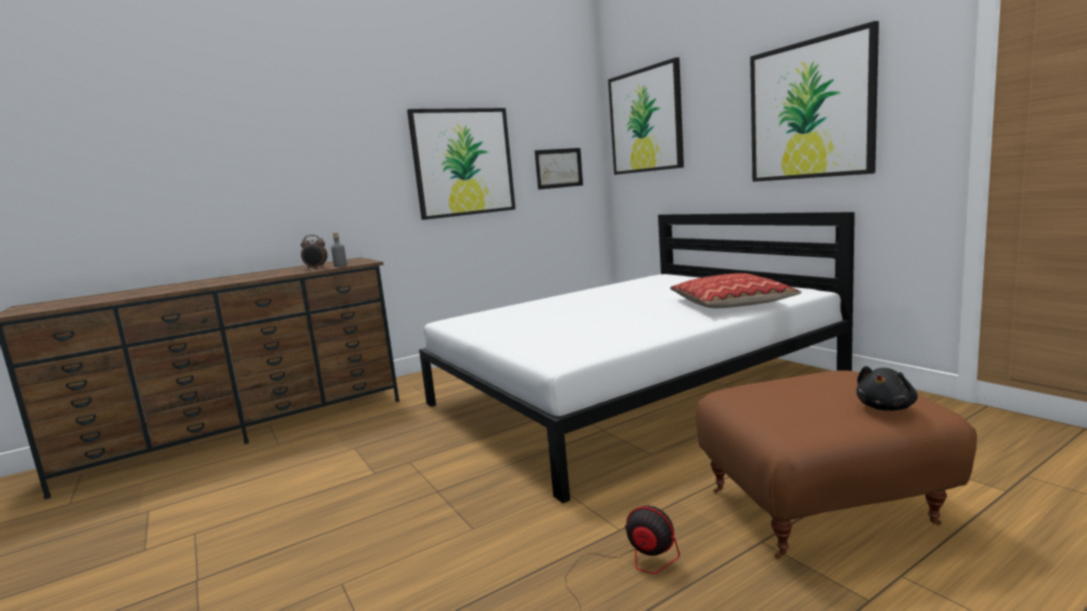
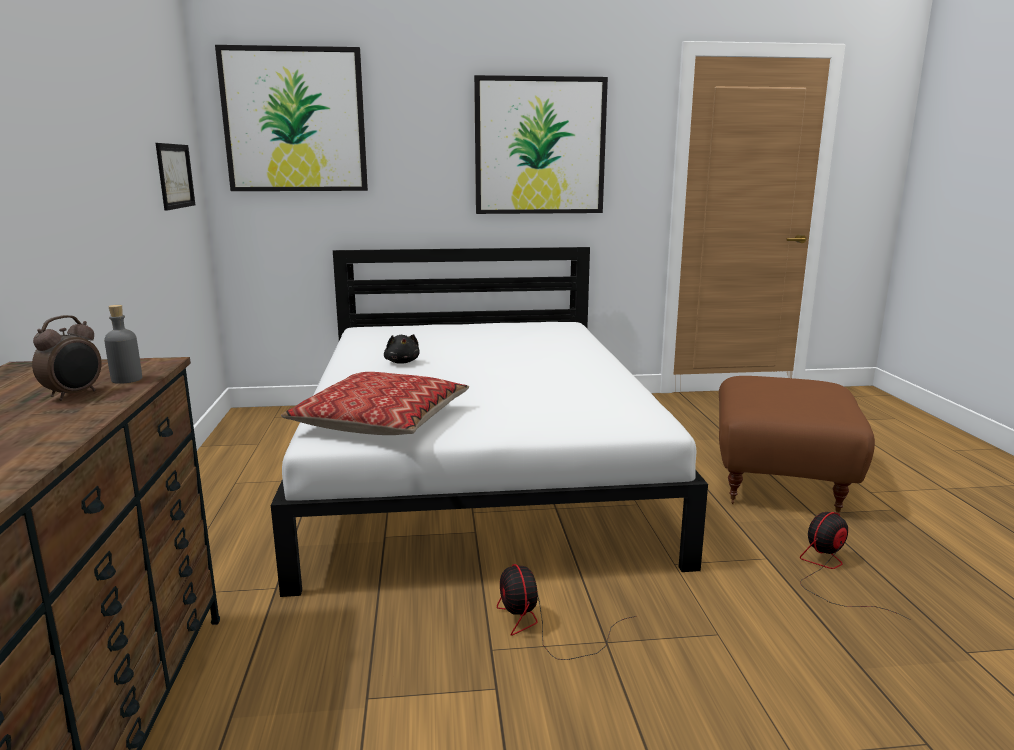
camera: 65 degrees left, 5 degrees up
(440, 468) = (542, 627): none -> fan
(463, 162) = (98, 155): picture -> none
(731, 304) = (559, 344): pillow -> pillow (381, 420)
(886, 407) = (827, 388): black plush toy -> black plush toy (402, 362)

